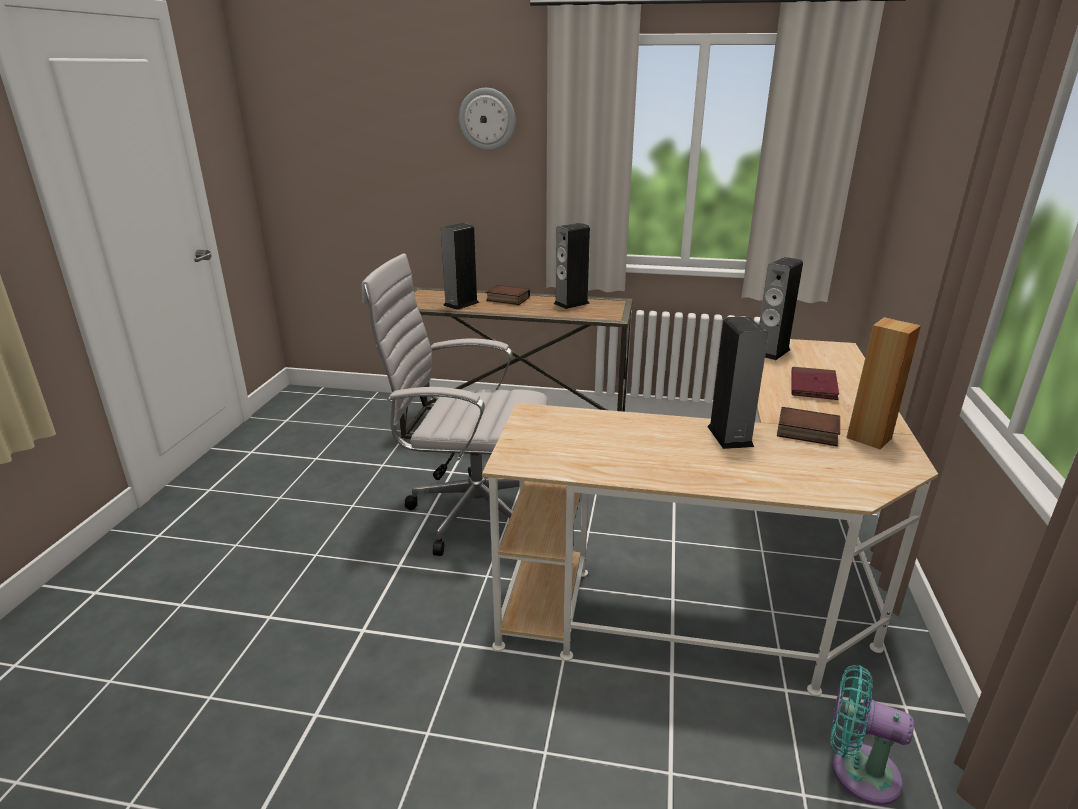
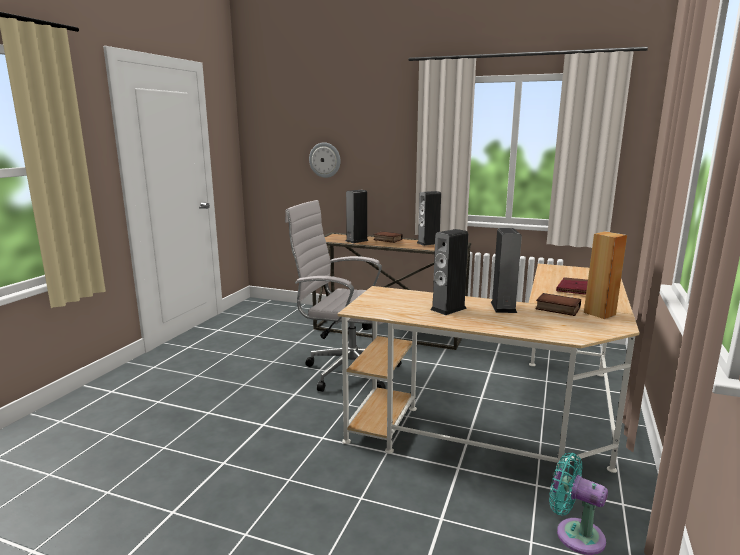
camera: 10 degrees right, 10 degrees down
(487, 119) = (382, 129): wall clock -> wall clock (325, 160)
(771, 352) = (554, 271): speaker -> speaker (448, 309)

